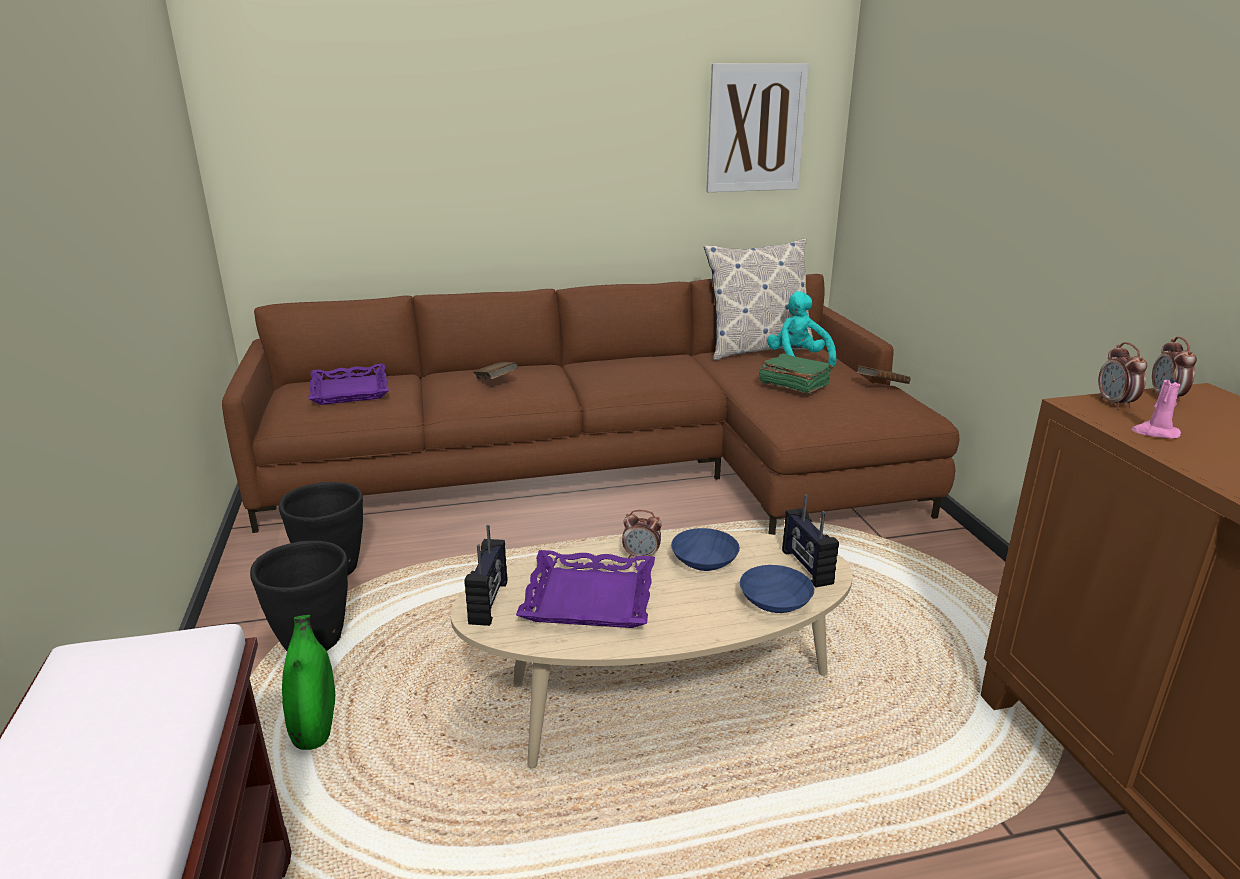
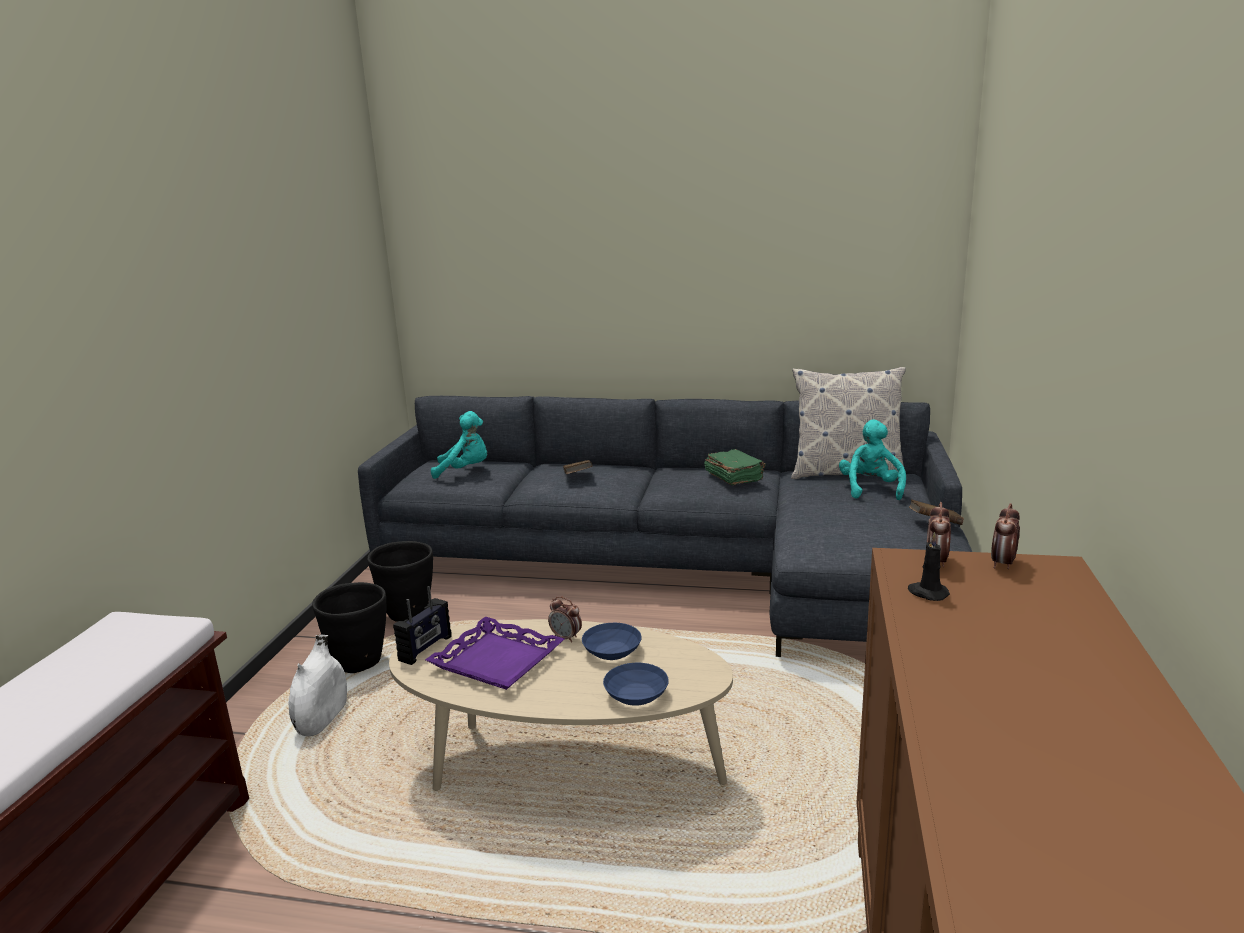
camera: 25 degrees right, 5 degrees down
(314, 721) = (322, 718): green vase -> white vase
(350, 390) = (465, 471): purple tray -> turquoise plush toy
(611, 468) = (683, 569): brown sofa -> grey sofa
(755, 128) = (862, 258): picture -> none
(793, 385) = (839, 511): green book -> green book (734, 477)
(806, 567) = (691, 674): radio -> none
(1154, 432) = (927, 593): pink candle -> black candle

